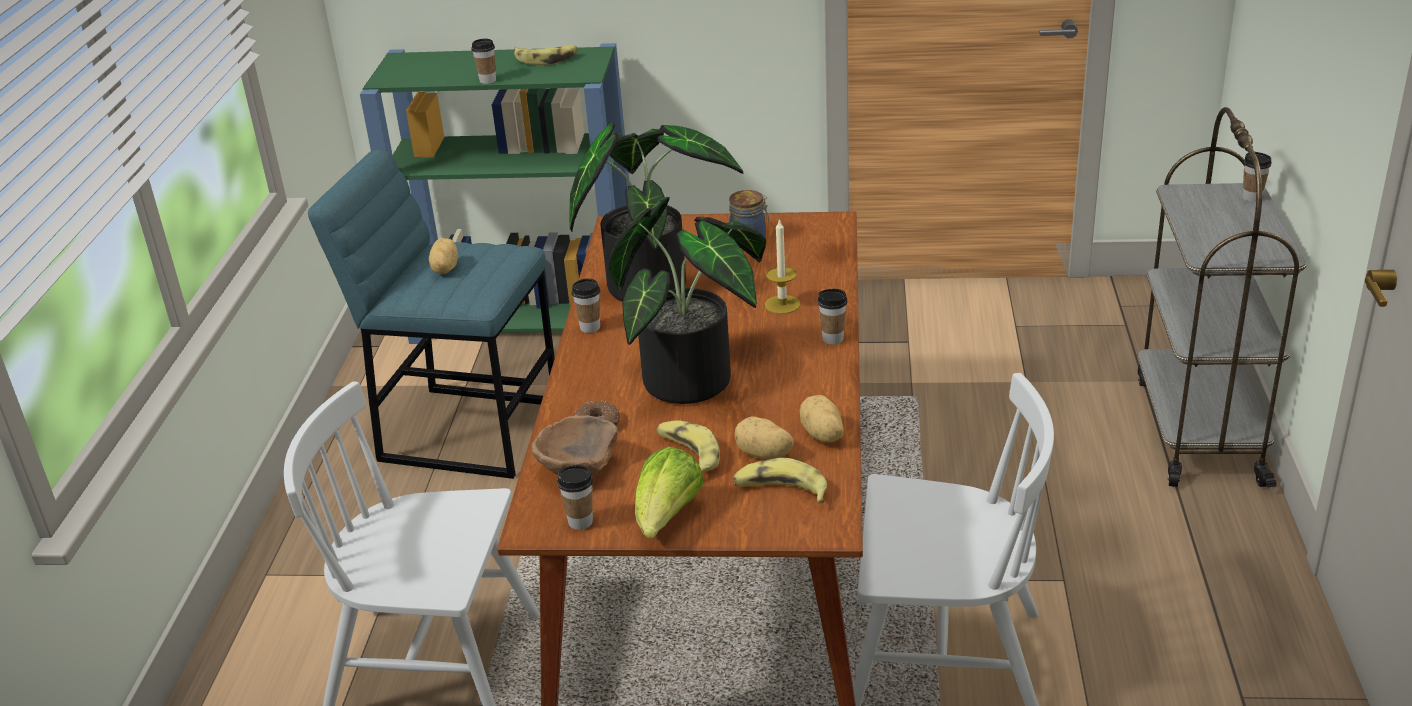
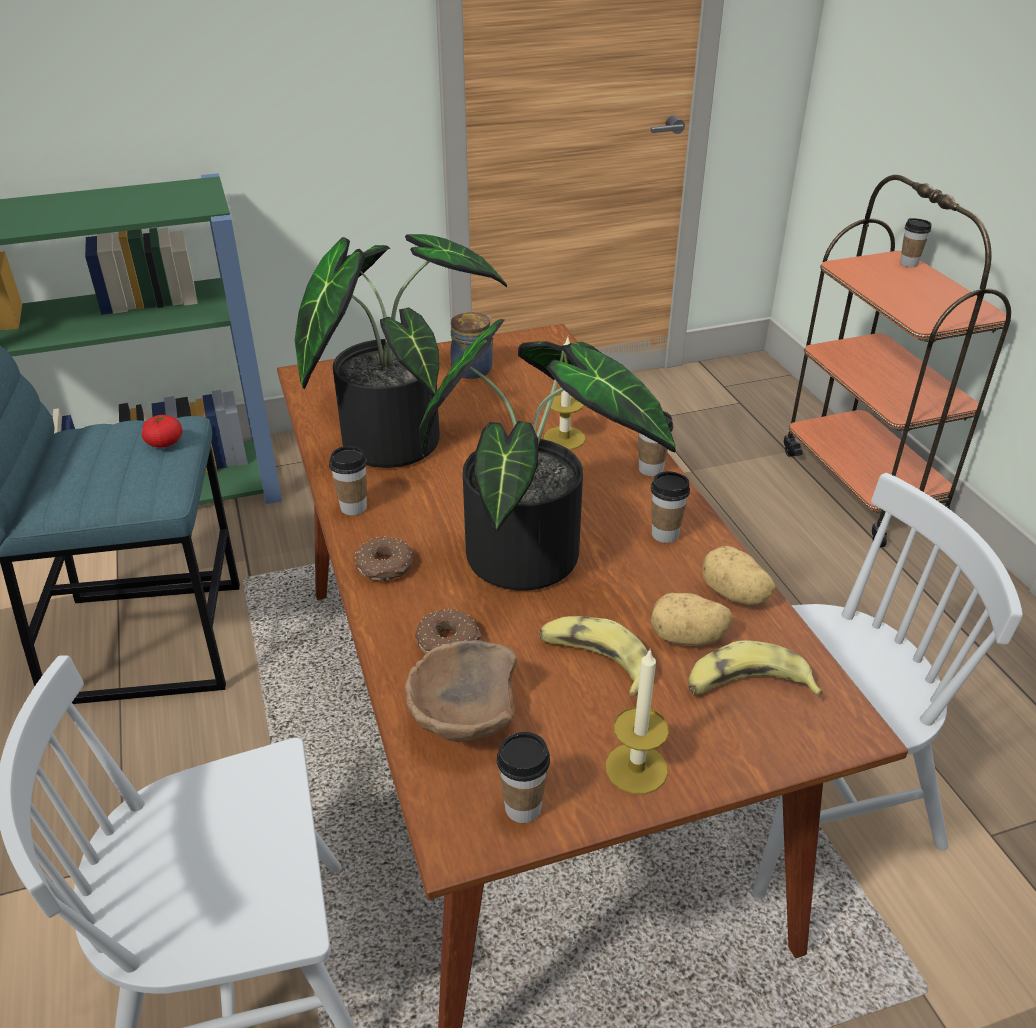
camera: 25 degrees left, 5 degrees up
(444, 269) = (95, 461): potato -> none
(487, 80) = (84, 224): cup -> cup (665, 534)
(498, 263) = (164, 443): none -> tomato
(546, 59) = (145, 195): banana -> none
(586, 370) = (385, 567): none -> donut
(667, 518) = (636, 768): lettuce -> candle
(1199, 429) = (862, 487): grey cart -> orange cart

